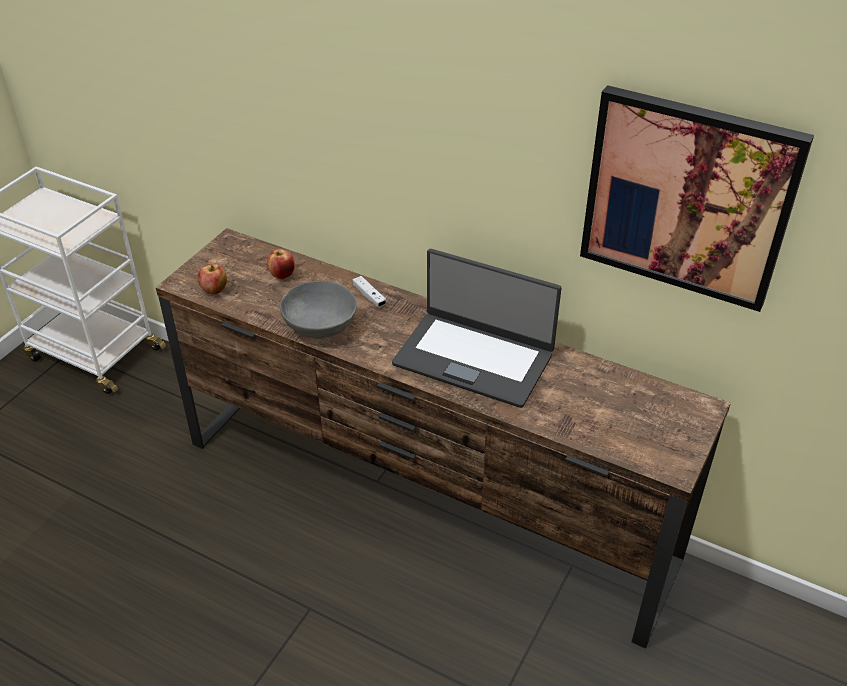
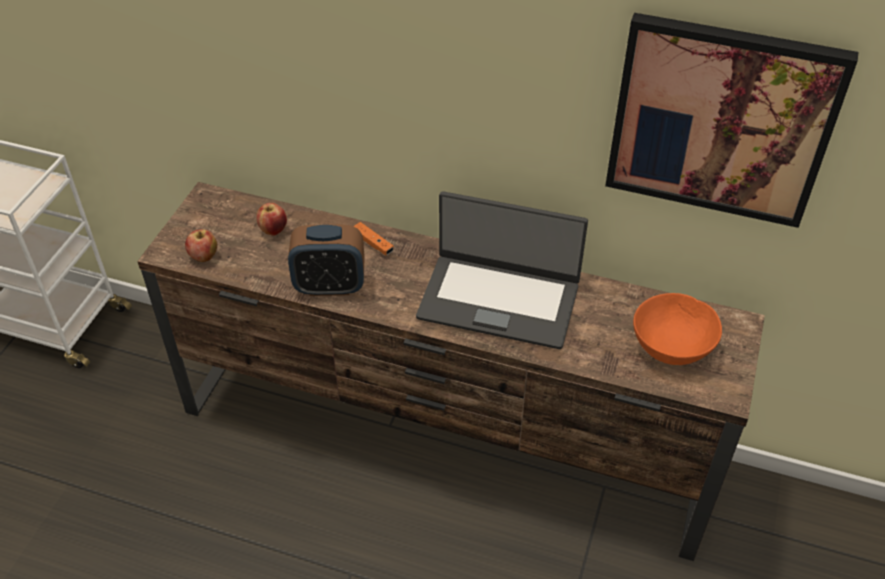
camera: 10 degrees left, 5 degrees up
(320, 327) = (330, 286): grey bowl -> alarm clock
(369, 296) = (373, 243): white game controller -> orange game controller
(630, 419) = (671, 347): none -> orange bowl

